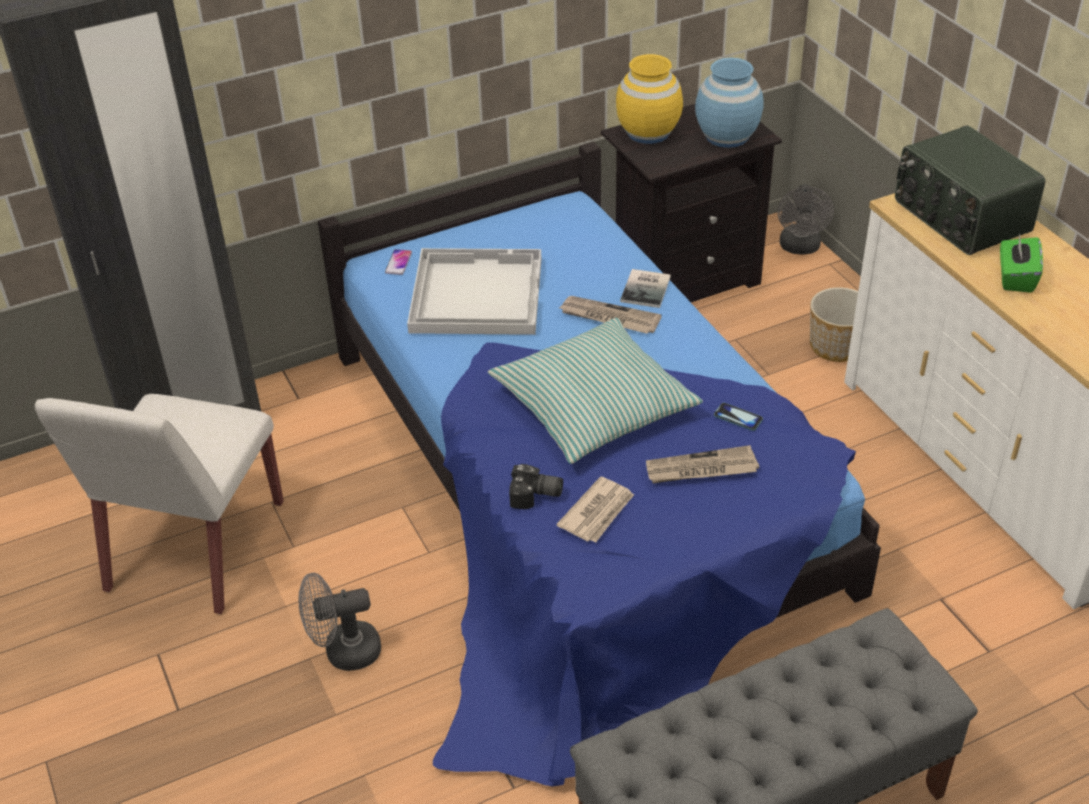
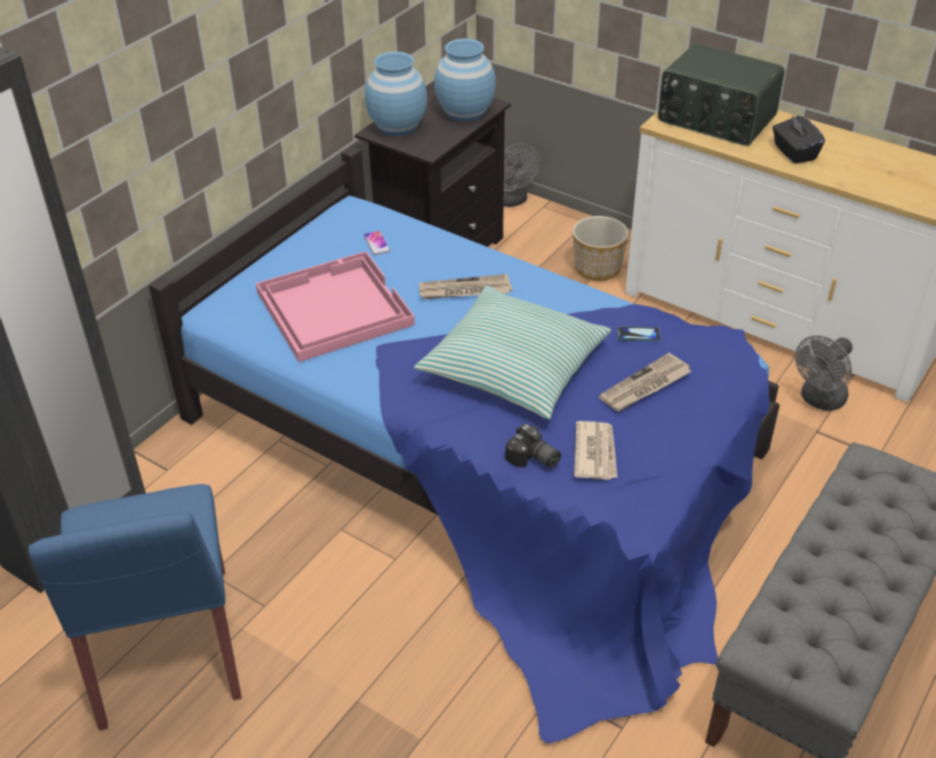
camera: 30 degrees left, 0 degrees up
(195, 548) = (166, 648): white chair -> blue chair
(343, 652) = (385, 680): grey fan -> grey fan (819, 400)
(398, 263) = (236, 304): phone -> phone (376, 243)
(475, 294) = (332, 308): white tray -> pink tray
(536, 496) = (533, 459): camera -> camera turned 60 degrees clockwise
(647, 289) = (476, 257): book -> none
(648, 132) = (397, 125): yellow vase -> blue vase
(1015, 278) = (794, 152): green tissue box -> black tissue box

